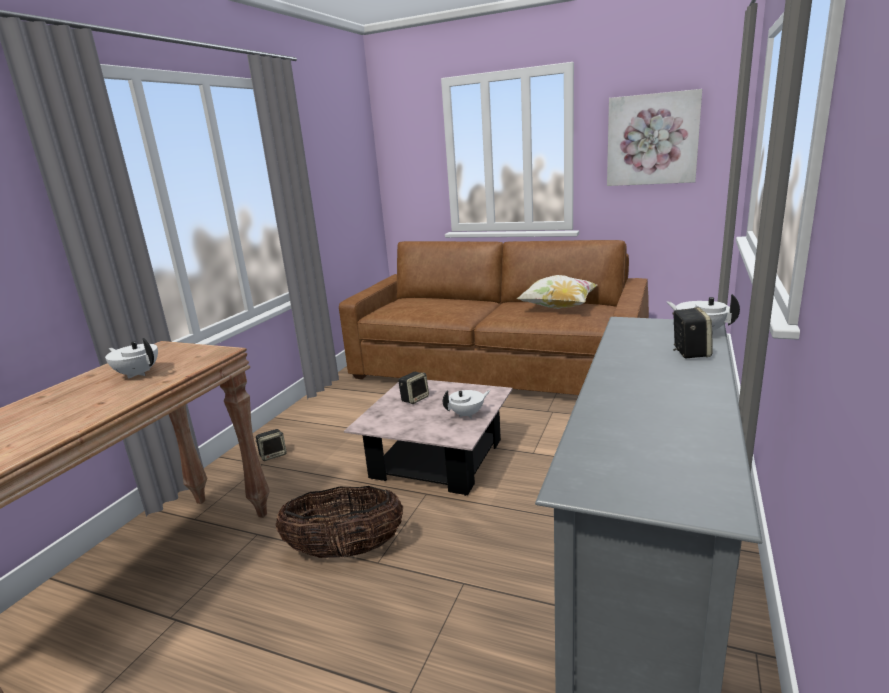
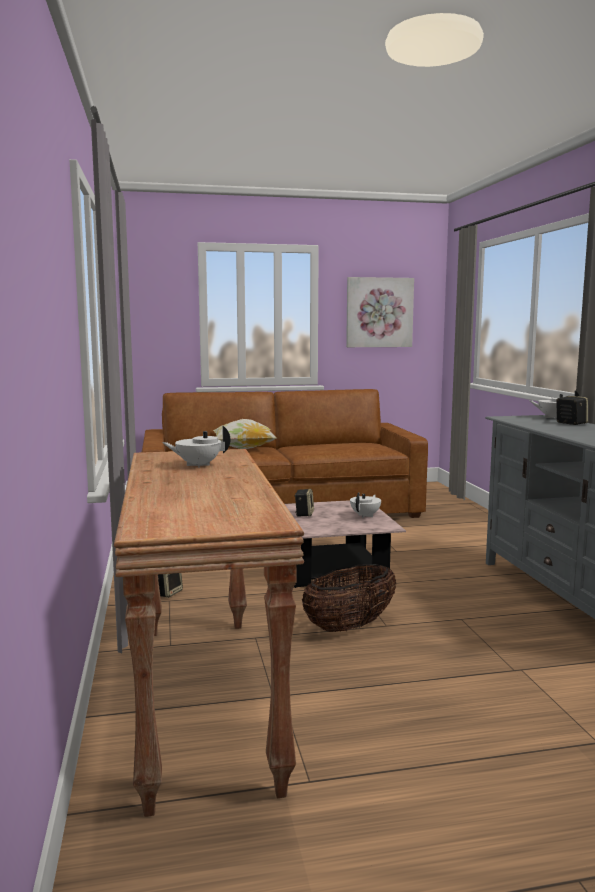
camera: 35 degrees left, 10 degrees down
(558, 308) = (344, 444): pillow -> pillow (243, 449)

